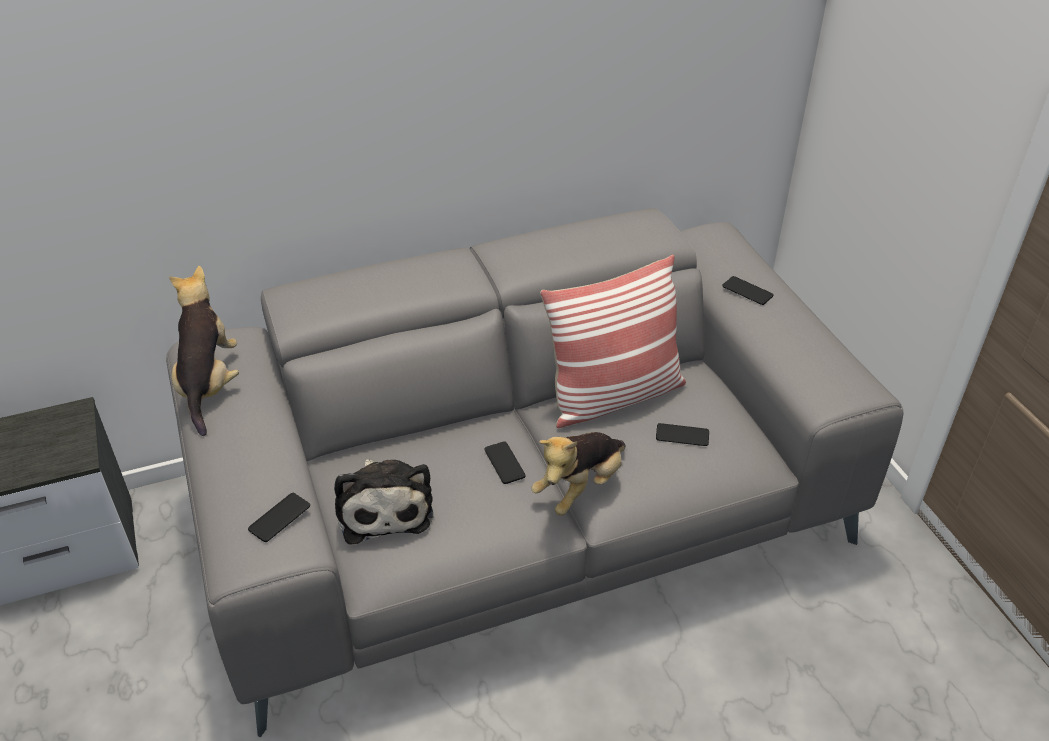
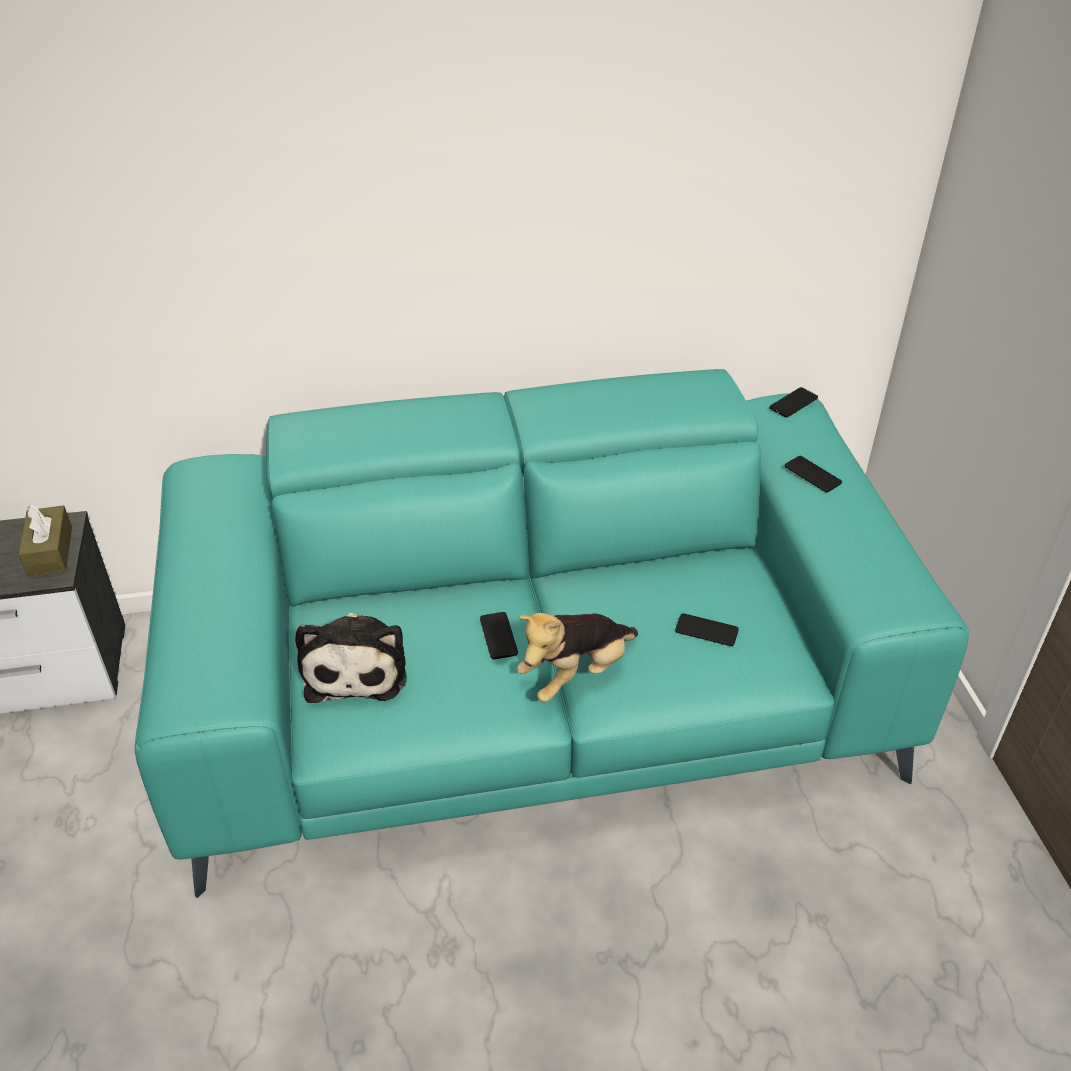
camera: 10 degrees right, 0 degrees up
(68, 438) = (50, 551): none -> brown tissue box
(209, 384) = (195, 510): plush toy -> none
(279, 518) = (228, 663): phone -> phone (793, 403)
(525, 510) = (536, 692): grey sofa -> turquoise sofa
(614, 396) = (640, 576): pillow -> none

